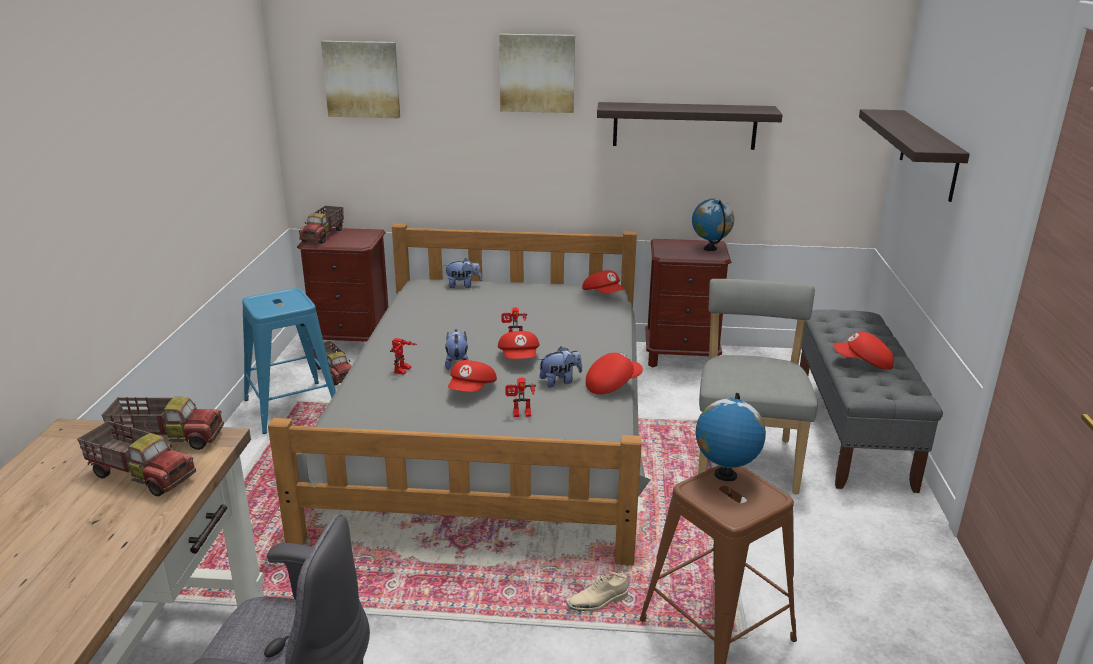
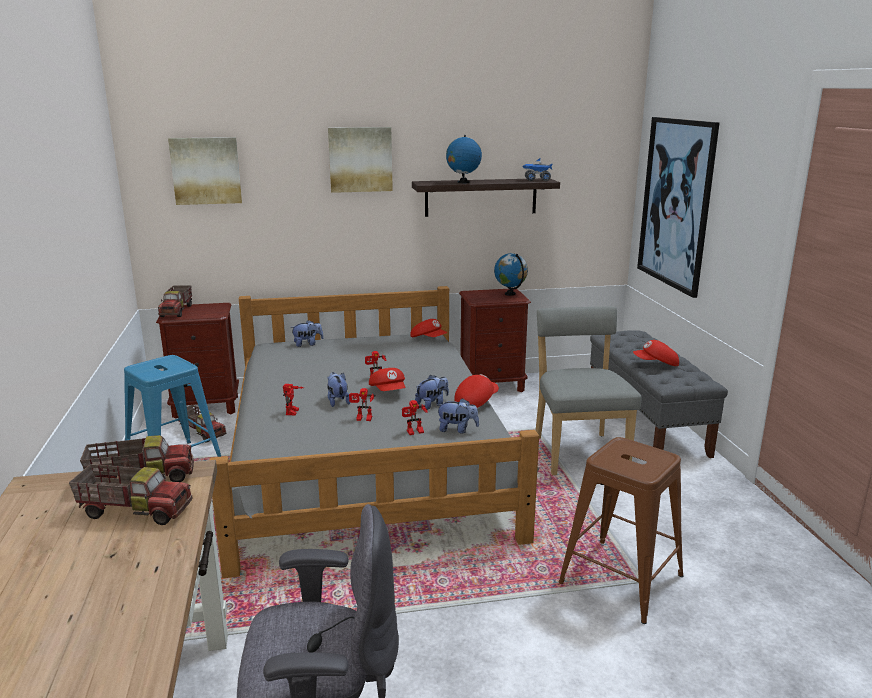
camera: 15 degrees left, 5 degrees down
(472, 389) = (362, 419): red cap -> toy robot
(571, 418) = (457, 430): none -> plush toy
(598, 602) = (519, 576): beige shoe -> none
(725, 475) = (620, 446): globe -> globe (463, 182)
(754, 109) = (537, 180): none -> toy truck
(928, 154) = (675, 203): shelf -> picture

